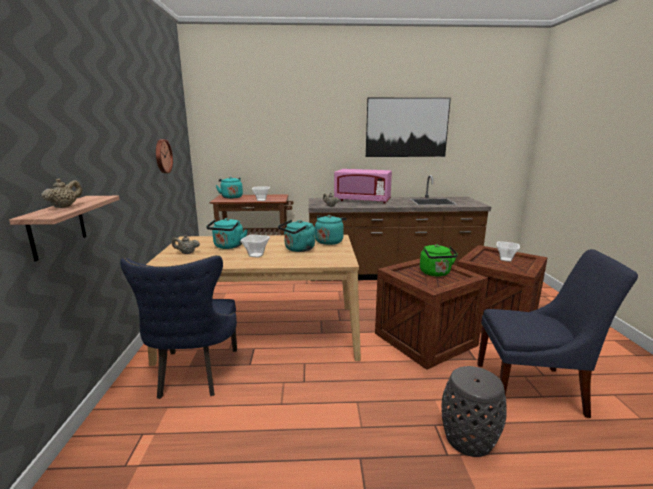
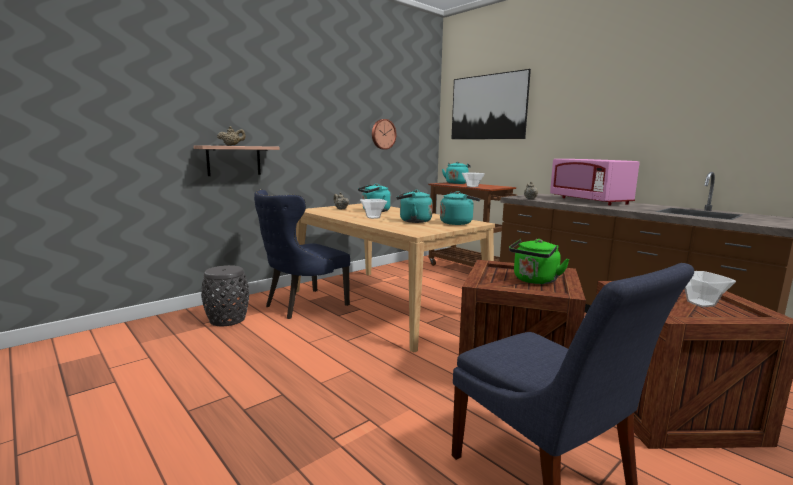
camera: 50 degrees right, 5 degrees down
(407, 127) = (686, 99): picture -> picture (488, 107)
(468, 439) = (371, 446): grey stool -> grey stool (227, 320)

